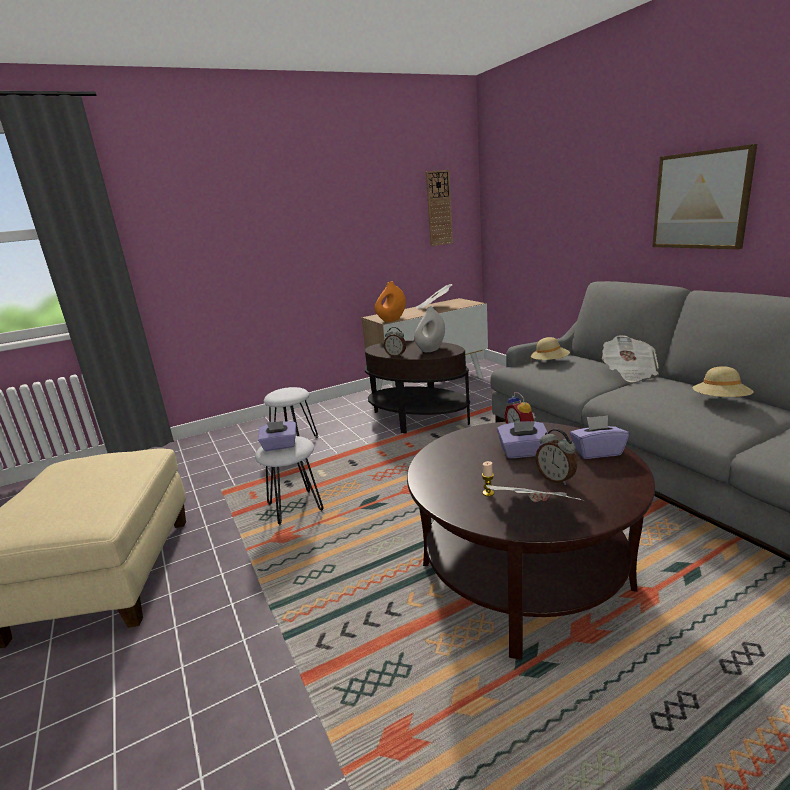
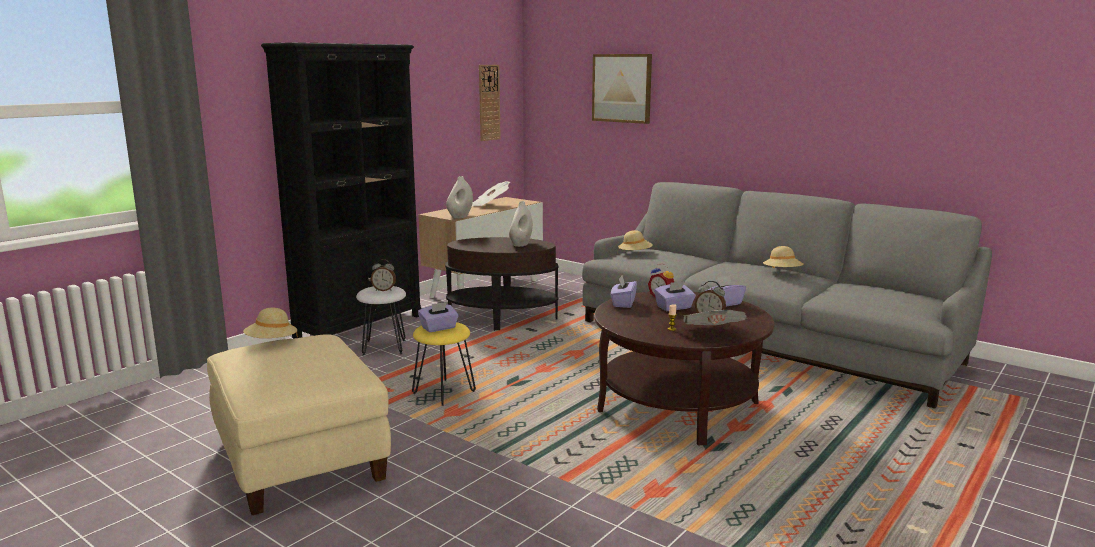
camera: 25 degrees left, 5 degrees down
(96, 457) = (271, 342): none -> beige hat
(294, 508) = (443, 393): white stool -> yellow stool
(297, 418) = (360, 326): none -> black bookcase
(391, 320) = (460, 217): orange vase -> white vase
(396, 355) = (491, 250): alarm clock -> alarm clock (384, 290)
(466, 438) = (623, 303): none -> purple tissue box
(629, 373) = (705, 258): newspaper -> none
(701, 200) = (745, 119): picture -> picture (622, 88)

